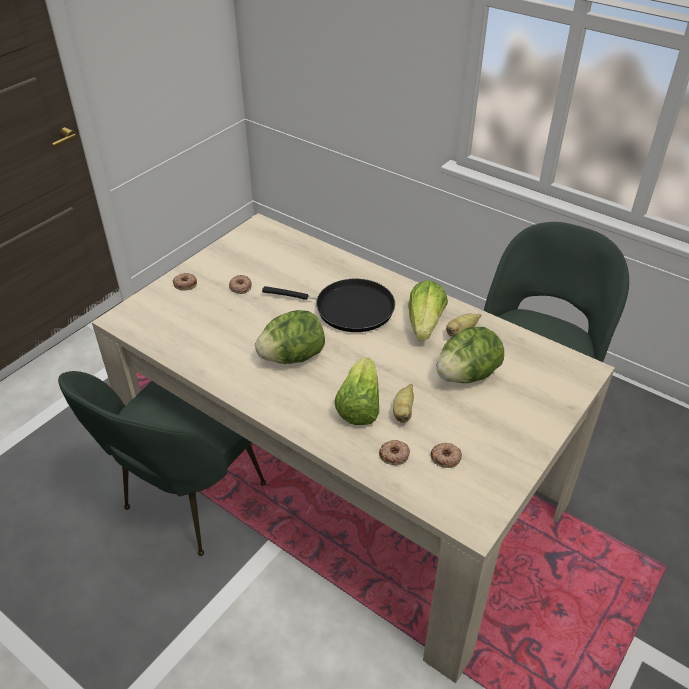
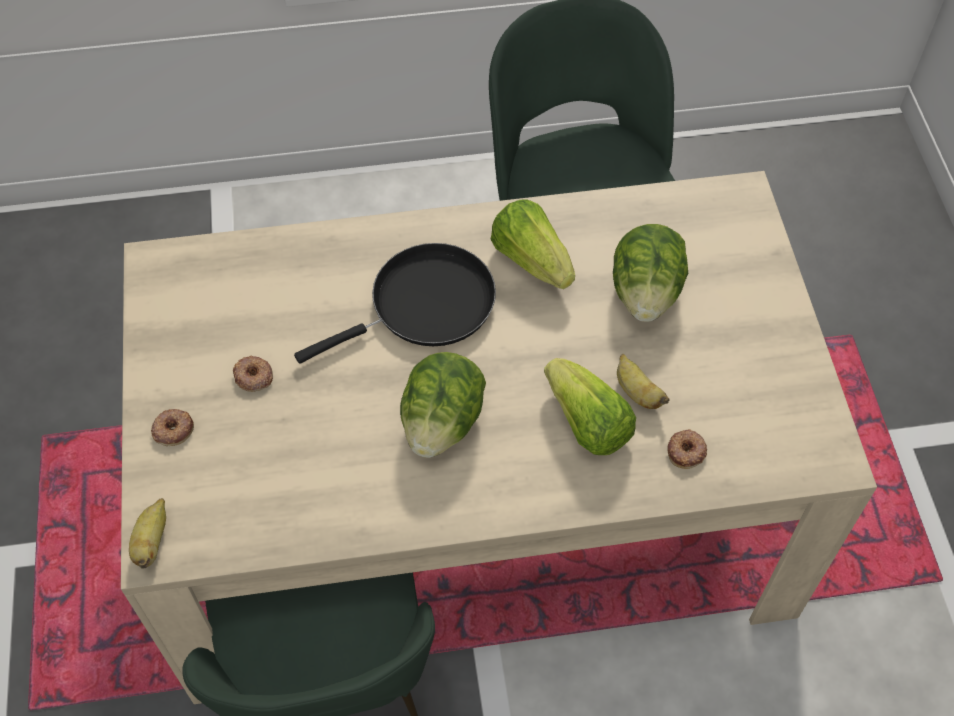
camera: 45 degrees left, 15 degrees up
(446, 457) = (734, 411): donut -> none
(461, 331) = (579, 240): banana -> banana (152, 541)

